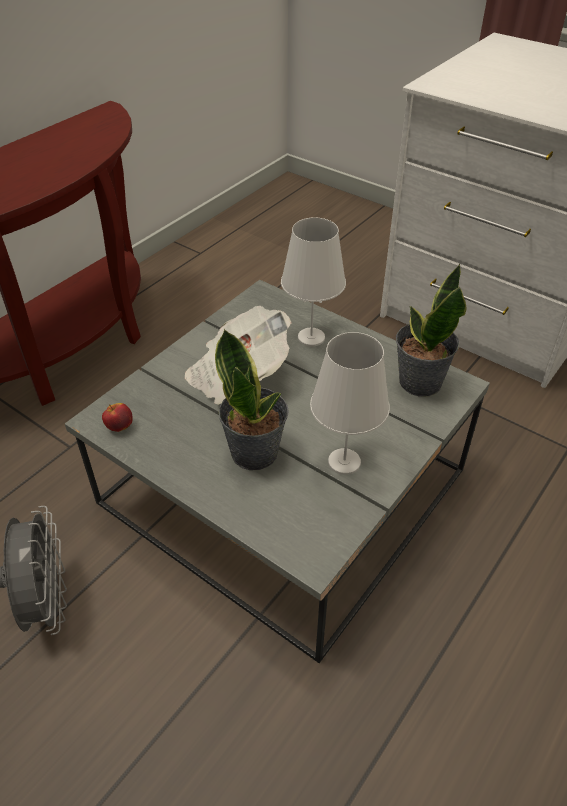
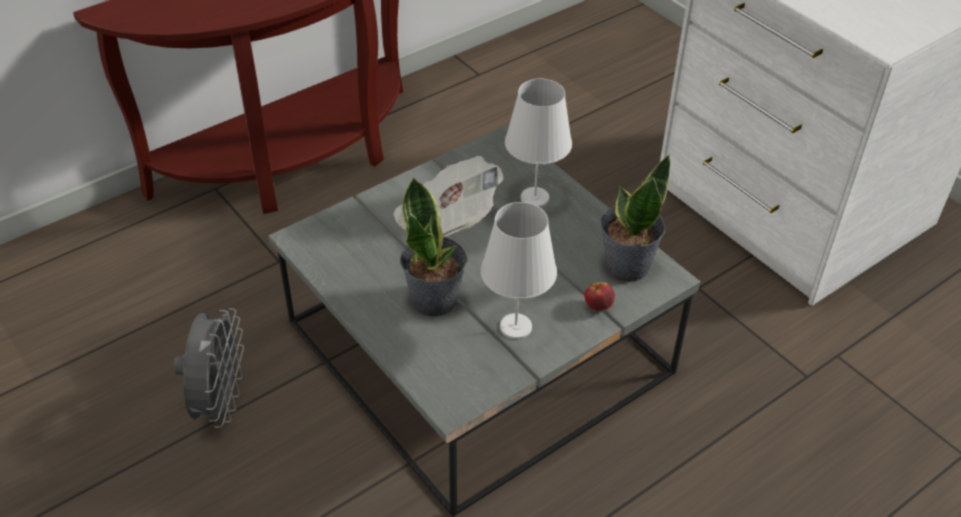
camera: 15 degrees right, 0 degrees up
(119, 427) = (317, 249): apple -> apple (598, 306)

